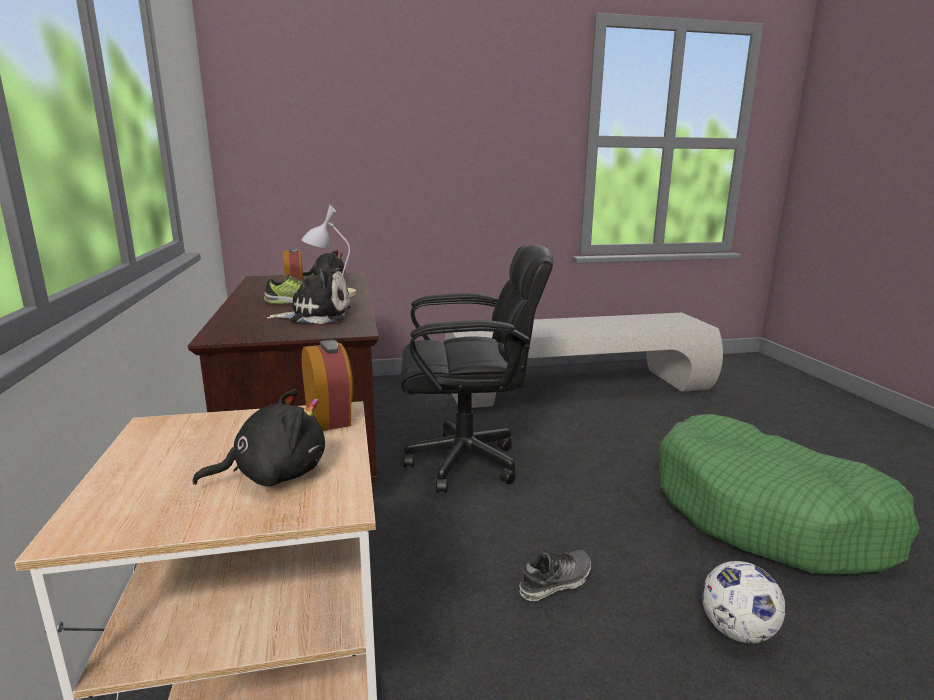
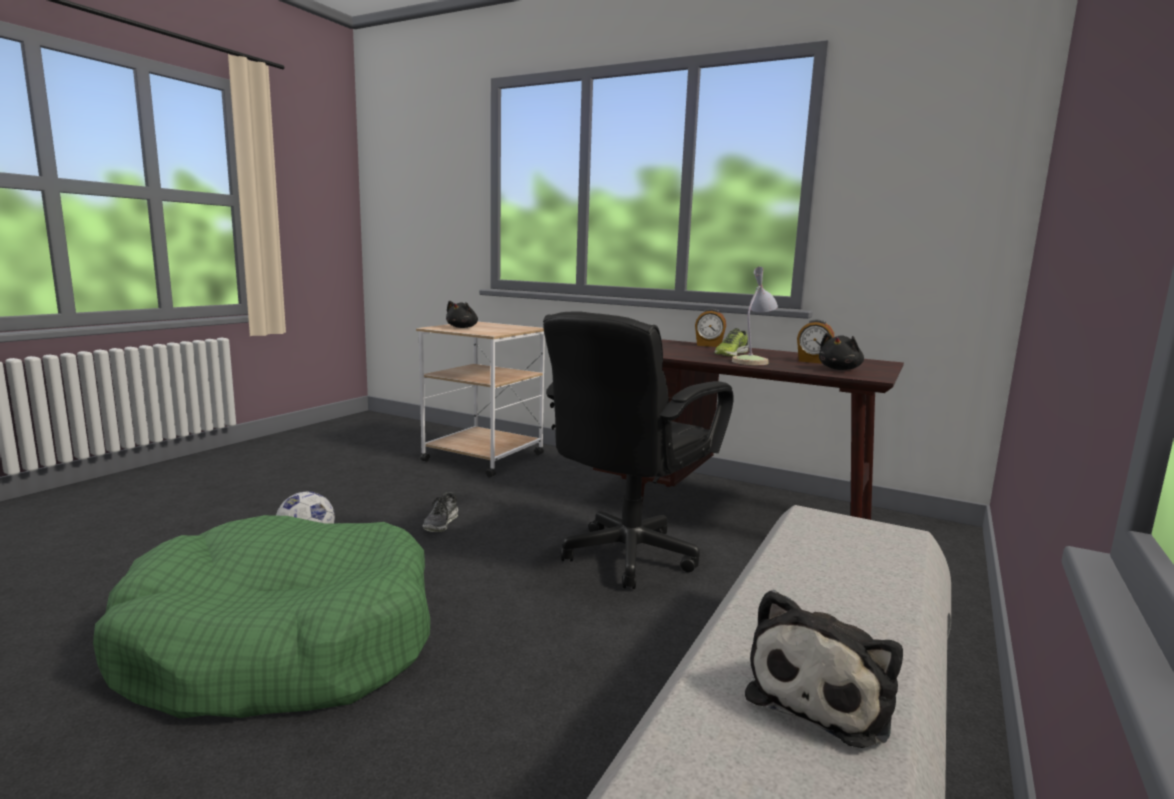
camera: 130 degrees right, 5 degrees down
(316, 316) = (671, 351): plush toy -> plush toy (823, 695)
(330, 418) = (487, 333): alarm clock -> alarm clock (709, 345)

